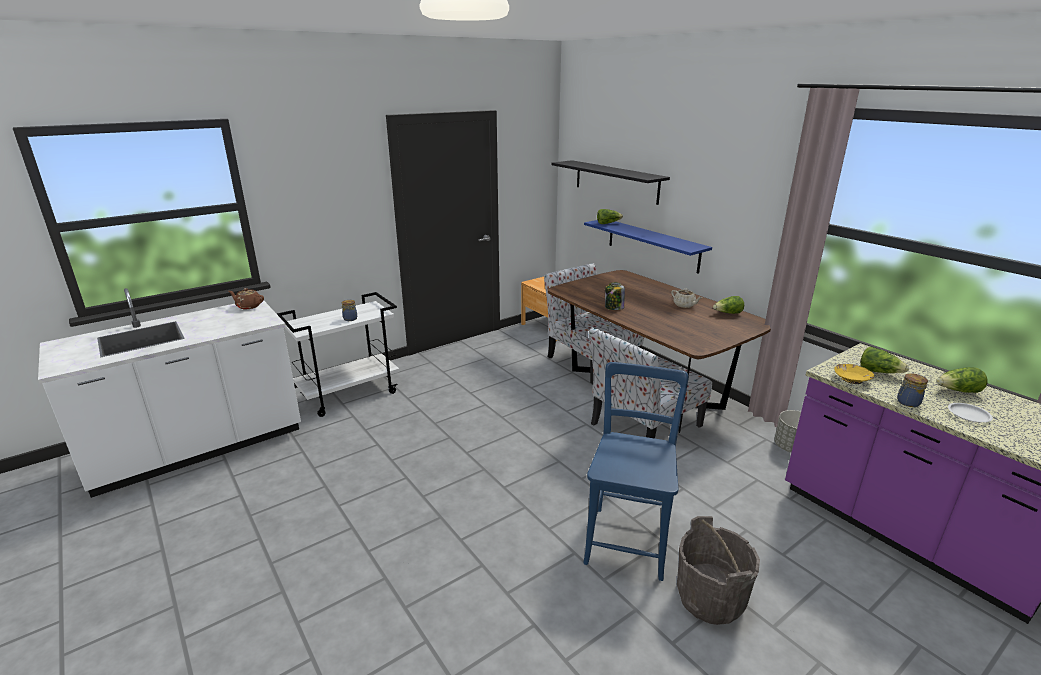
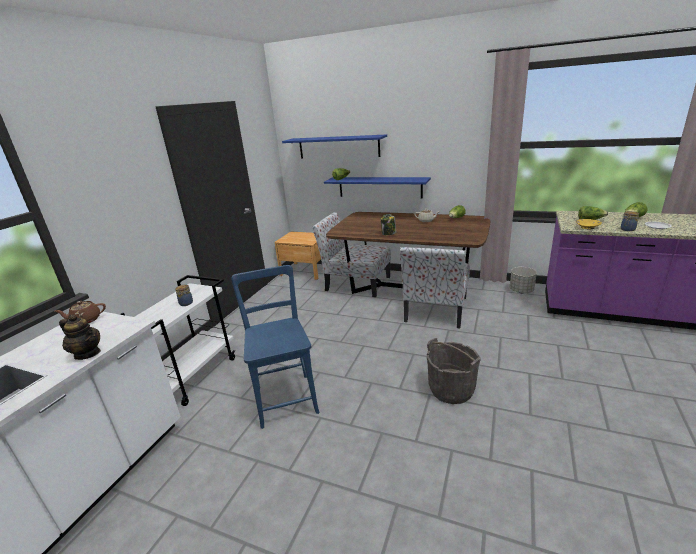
camera: 30 degrees left, 0 degrees up
(219, 332) = (88, 353): none -> teapot
(616, 181) = (338, 147): black shelf -> blue shelf
(628, 537) = (510, 381): blue chair -> blue chair (285, 396)
(710, 598) = (591, 392): grey bucket -> grey bucket (451, 389)

